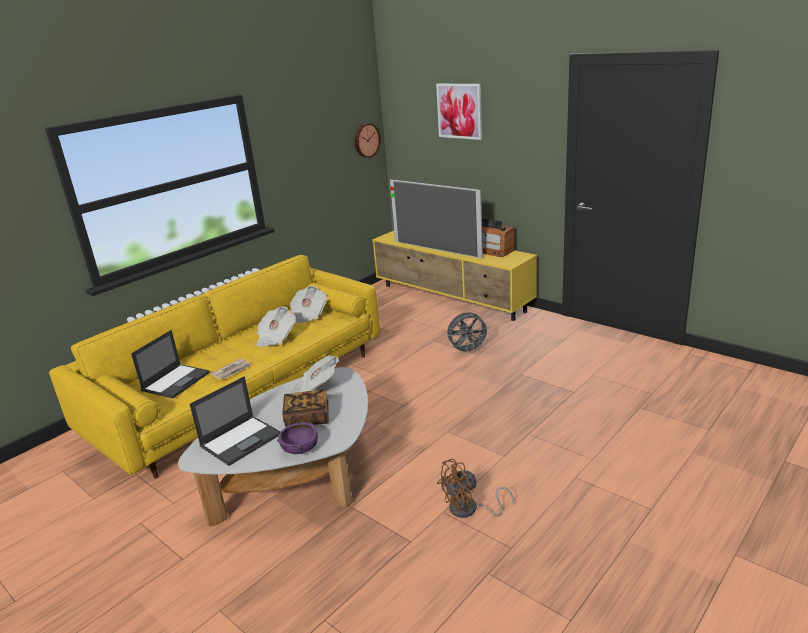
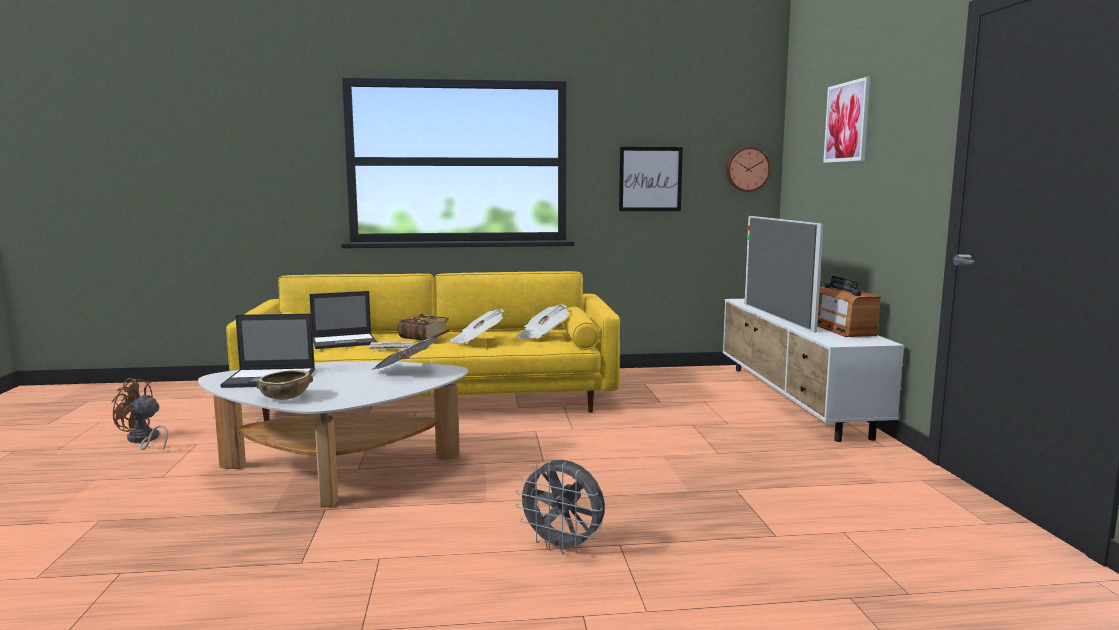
camera: 40 degrees right, 15 degrees down
(300, 448) = (285, 397): purple bowl -> brown bowl
(307, 418) = (344, 384): book -> book (424, 338)
(311, 163) = (650, 179): none -> picture
(452, 298) = (794, 400): yellow tv stand -> white tv stand
(468, 351) = (713, 446): grey fan -> grey fan (563, 547)
(469, 510) = (404, 572): brown fan -> brown fan (143, 440)

